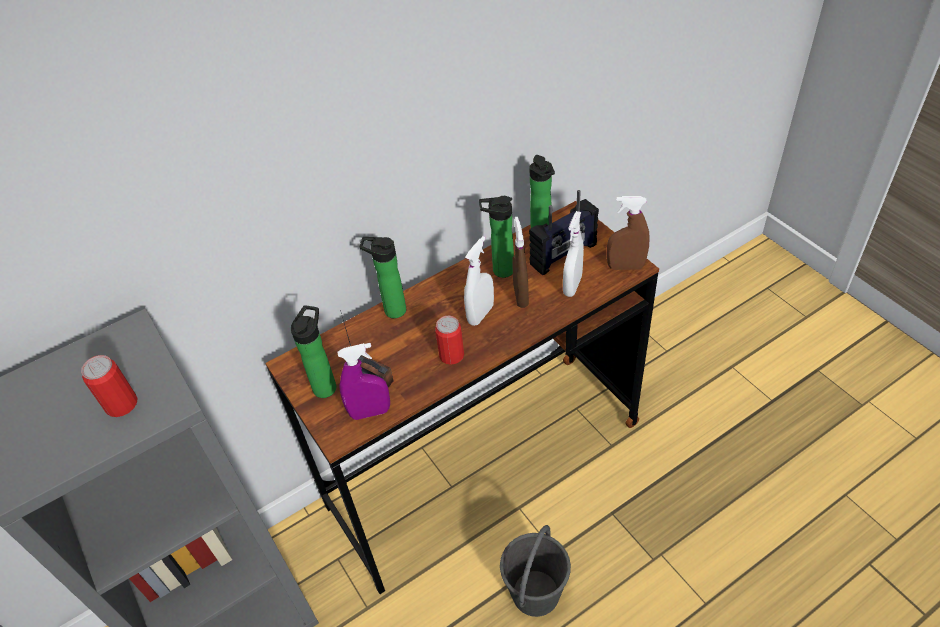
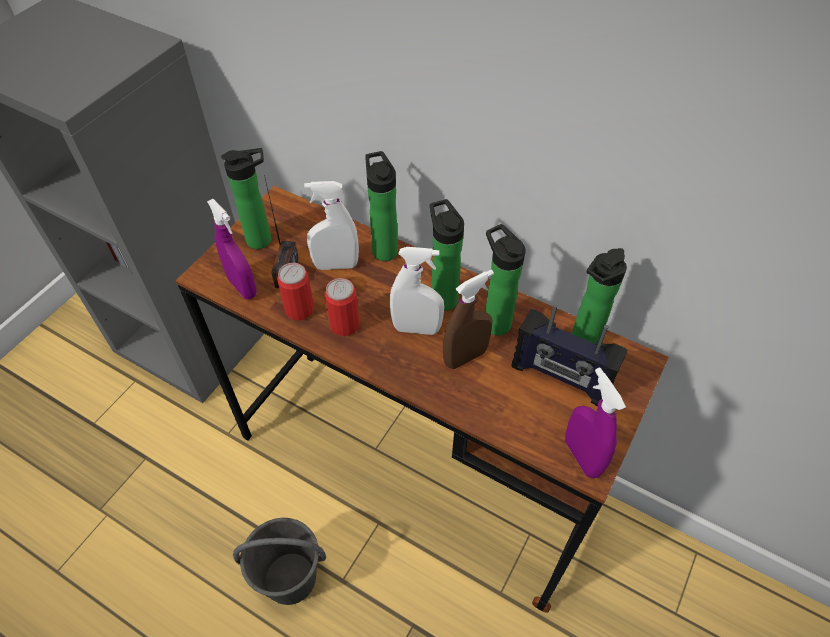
camera: 60 degrees right, 5 degrees up
(121, 404) = (61, 74): can -> can (299, 309)
(461, 291) = (442, 297): none -> bottle
(572, 286) = (512, 405): white spray bottle -> white spray bottle (336, 265)
(625, 266) = (581, 457): brown spray bottle -> purple spray bottle

